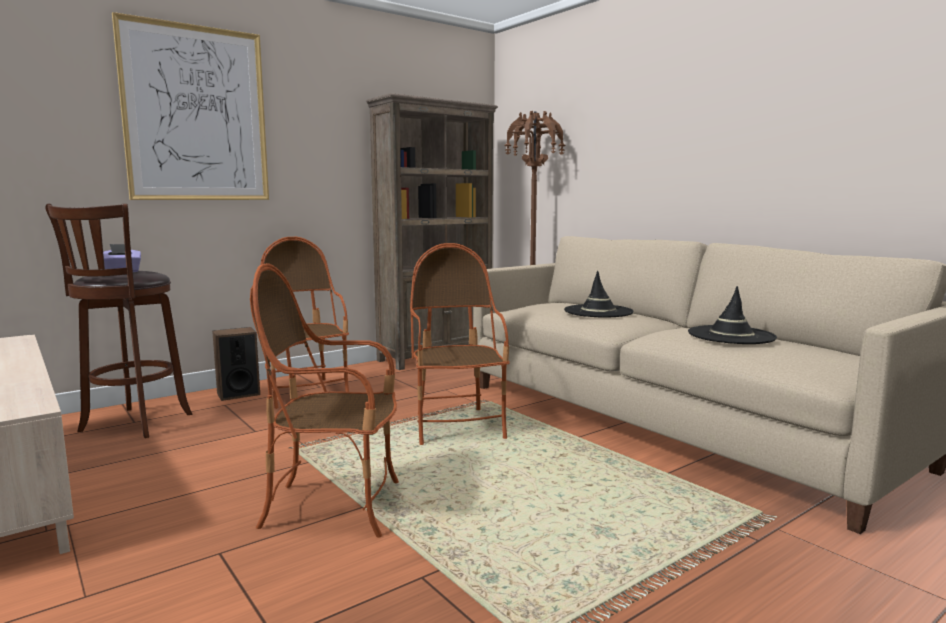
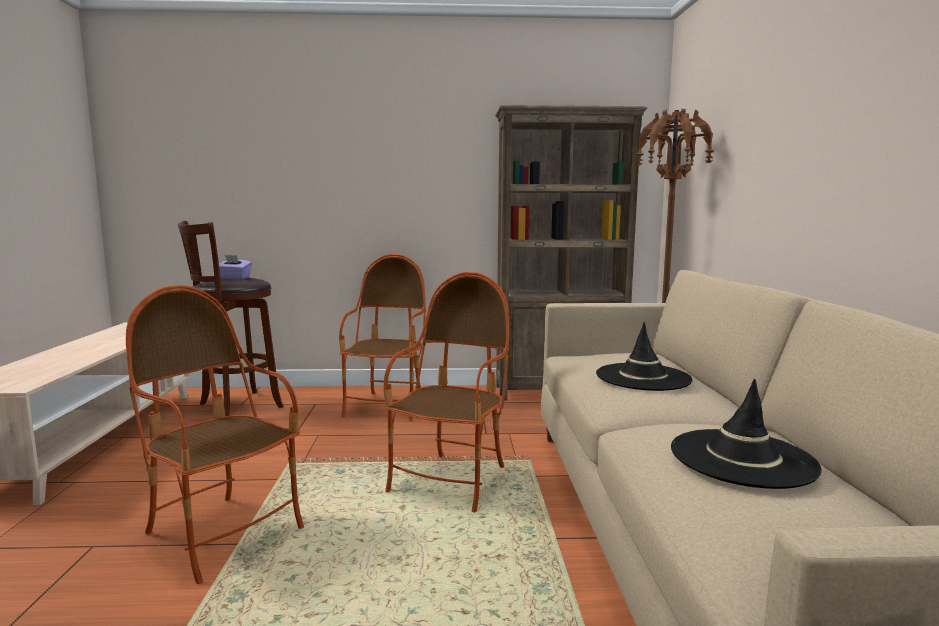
camera: 35 degrees right, 0 degrees up
(196, 114) = (326, 141): picture -> none
(238, 394) = (340, 395): speaker -> none

